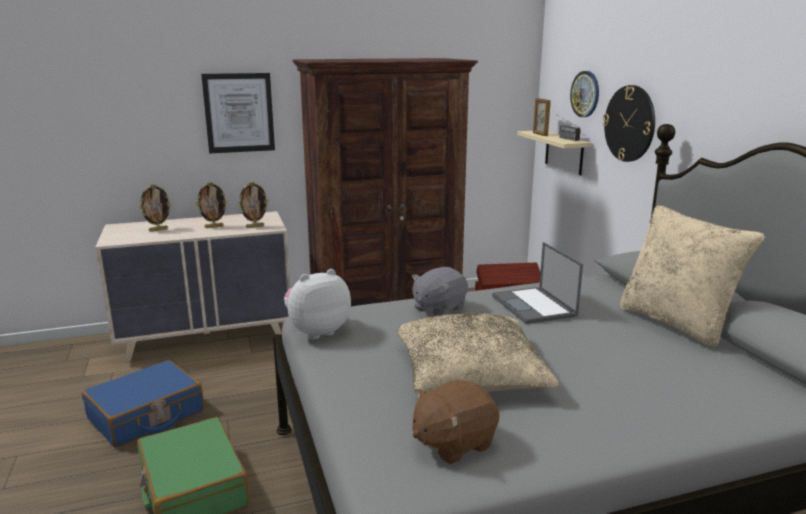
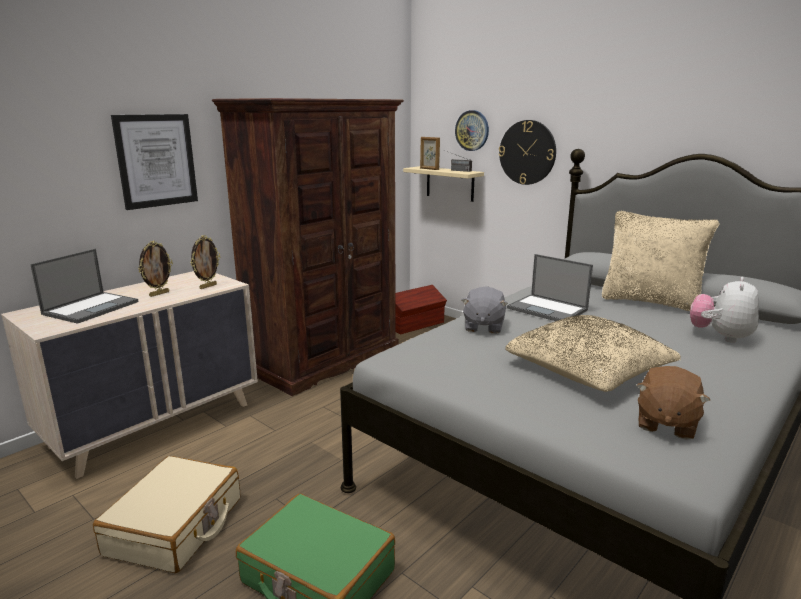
camera: 30 degrees left, 0 degrees up
(146, 416) = (176, 526): blue suitcase -> beige suitcase
(158, 230) = (91, 307): picture frame -> laptop
(317, 331) = (416, 369): plush toy -> plush toy (720, 337)

